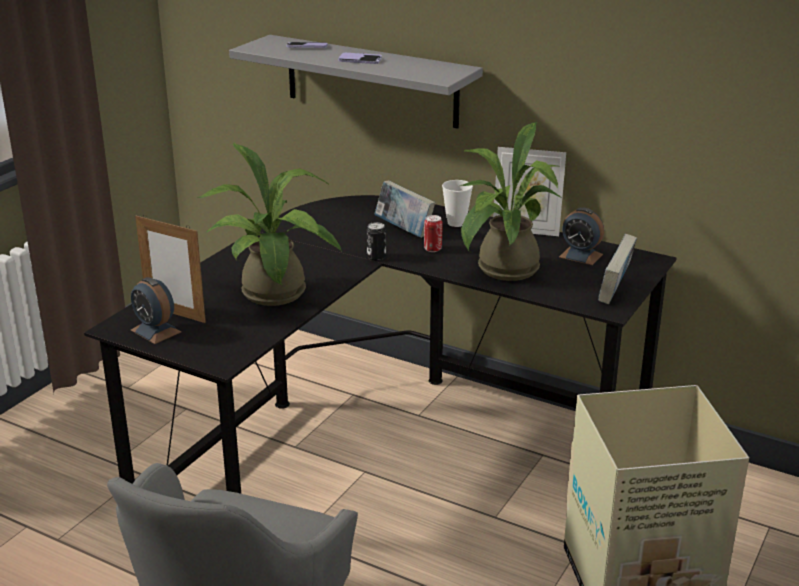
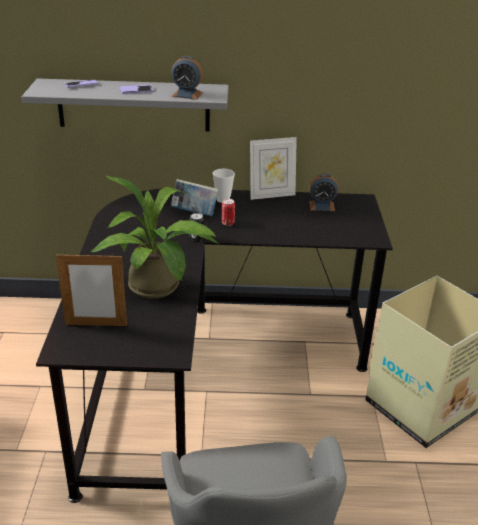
camera: 30 degrees left, 5 degrees up
(155, 331) = (95, 344): alarm clock -> alarm clock (187, 94)
(502, 272) = (288, 229): potted plant -> none
(615, 292) = (366, 227): book -> none

